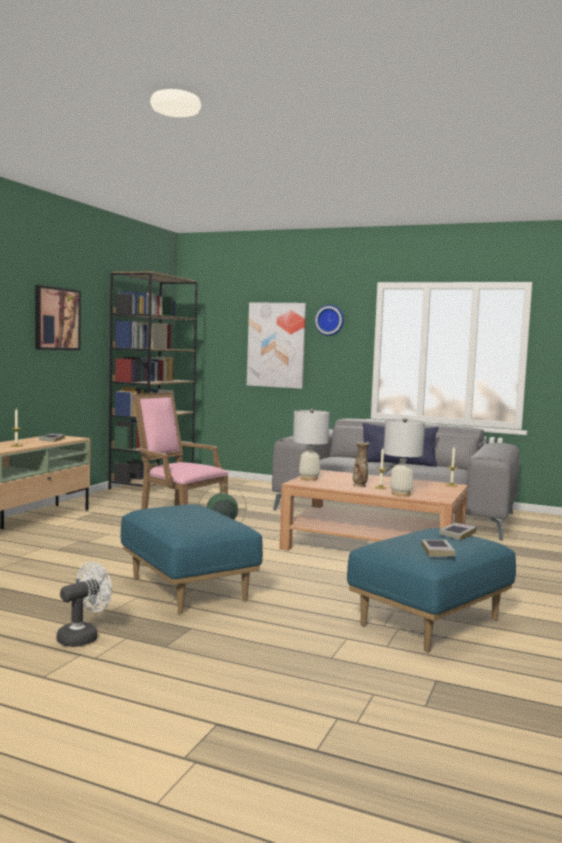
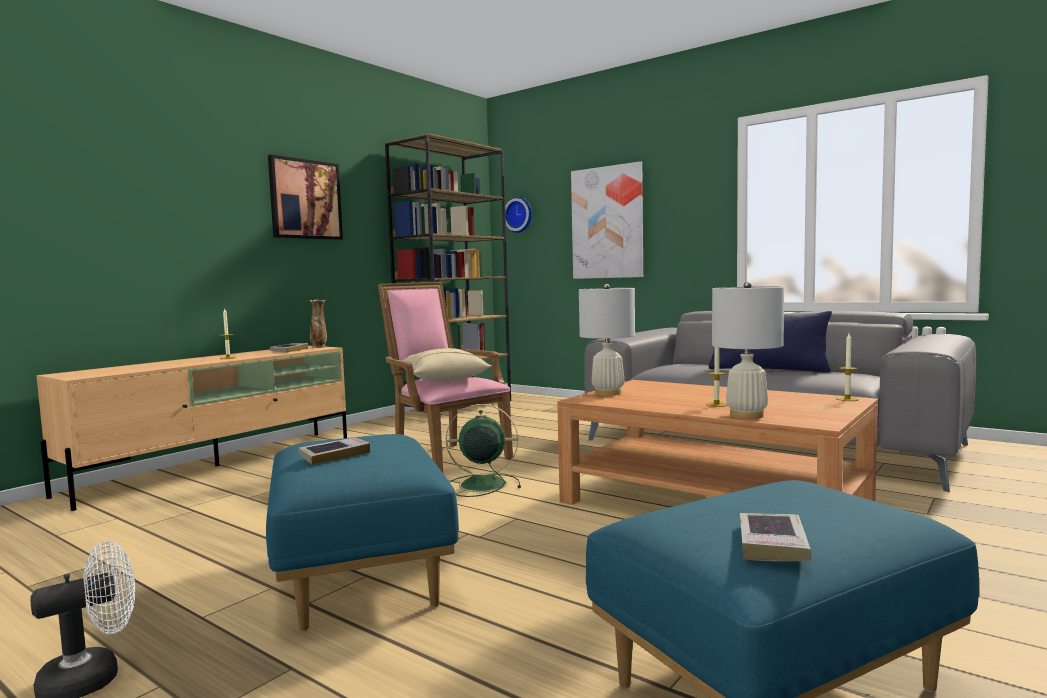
camera: 15 degrees right, 0 degrees up
(183, 466) = (443, 379): none -> beige pillow
(330, 320) = (675, 180): wall clock -> wall clock (519, 215)
(360, 486) = (682, 402): vase -> vase (319, 347)
(457, 534) = (834, 497): book -> book (334, 455)

